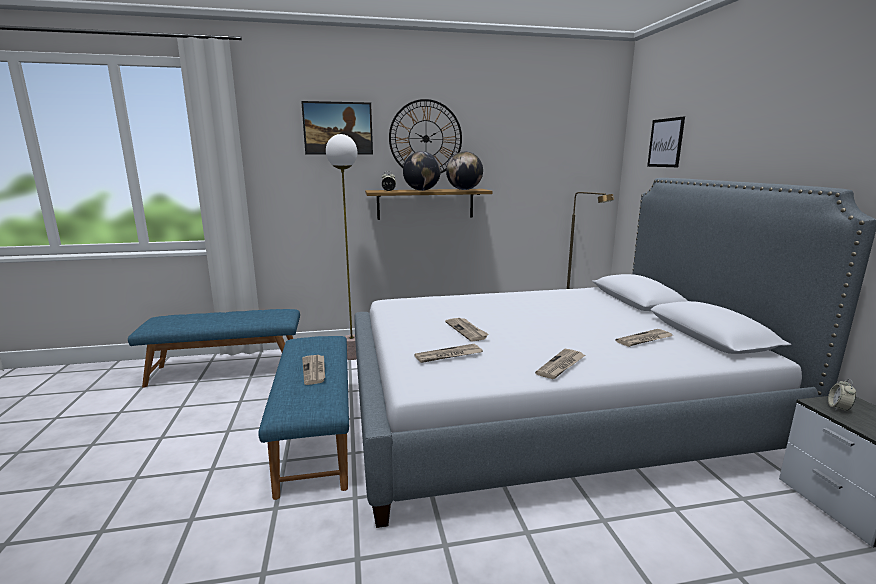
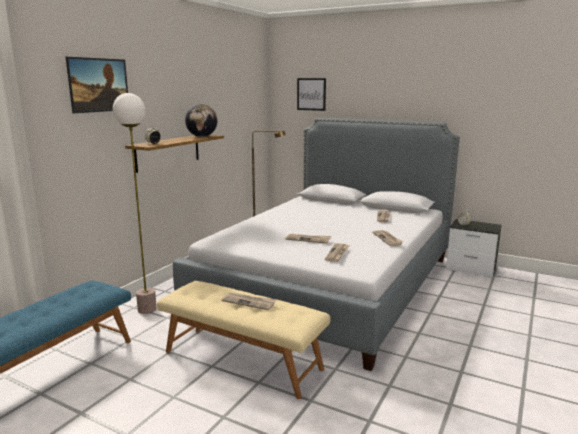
camera: 50 degrees left, 0 degrees up
(317, 434) = (243, 359): blue bench -> beige bench
(421, 190) = (177, 140): globe -> none
(425, 138) = (164, 93): wall clock -> none

